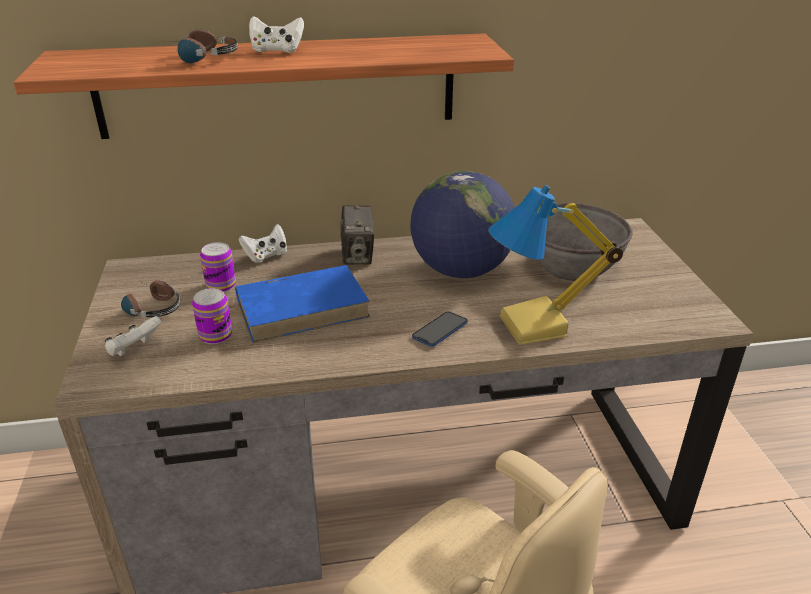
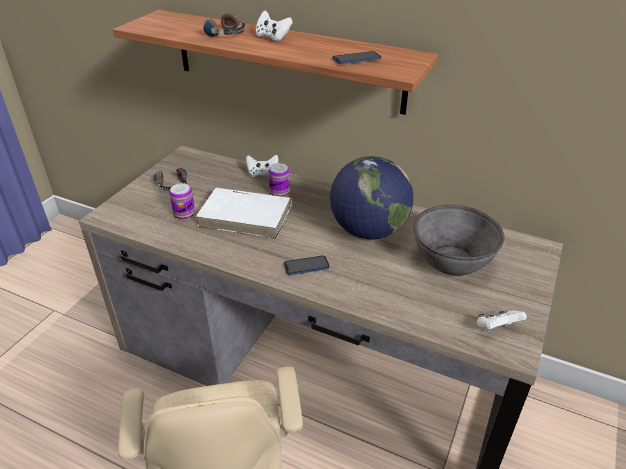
camera: 35 degrees right, 5 degrees up
(134, 349) = (140, 205): white game controller -> white game controller (496, 329)
(221, 285) = (219, 184): can -> can (279, 192)
(303, 307) = (246, 216): blue book -> white book
(358, 256) = (314, 194): camera -> none
(416, 51) = (356, 59): none -> phone
(534, 327) = (370, 292): table lamp -> none

